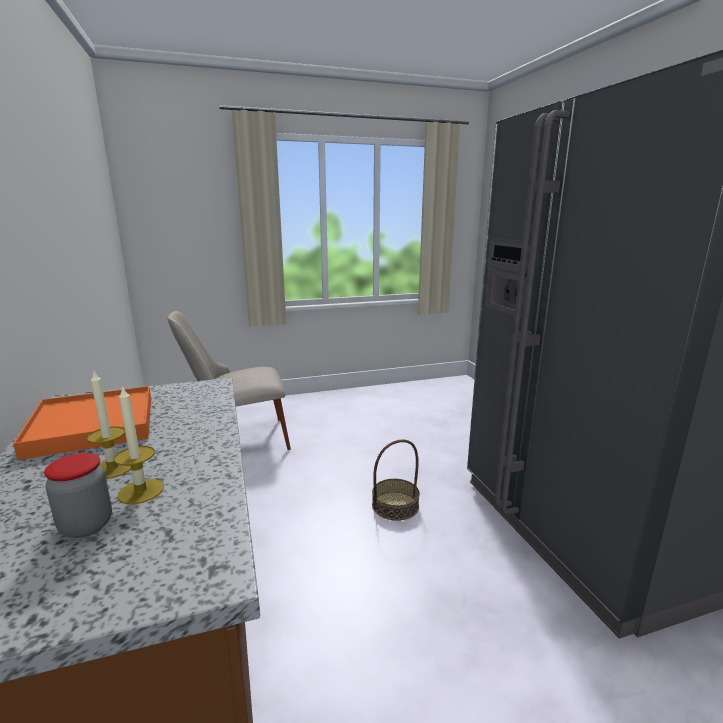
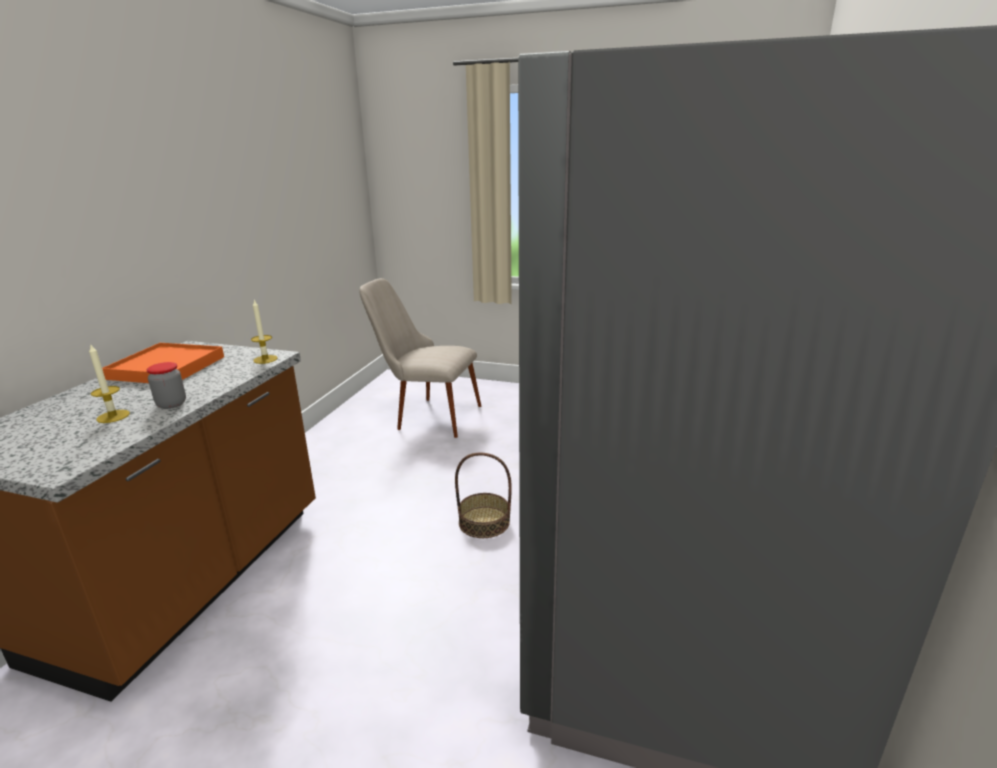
camera: 35 degrees right, 5 degrees up
(86, 525) = (66, 426): jar -> jar (171, 404)
(113, 468) = (127, 398): candle -> candle (265, 359)

